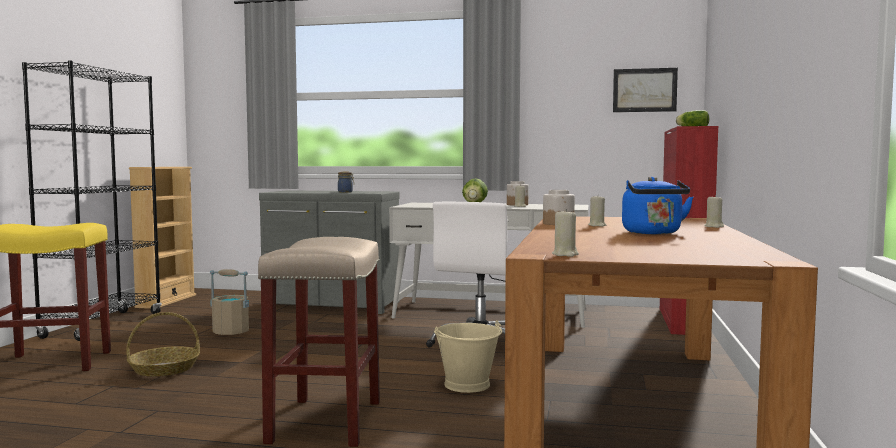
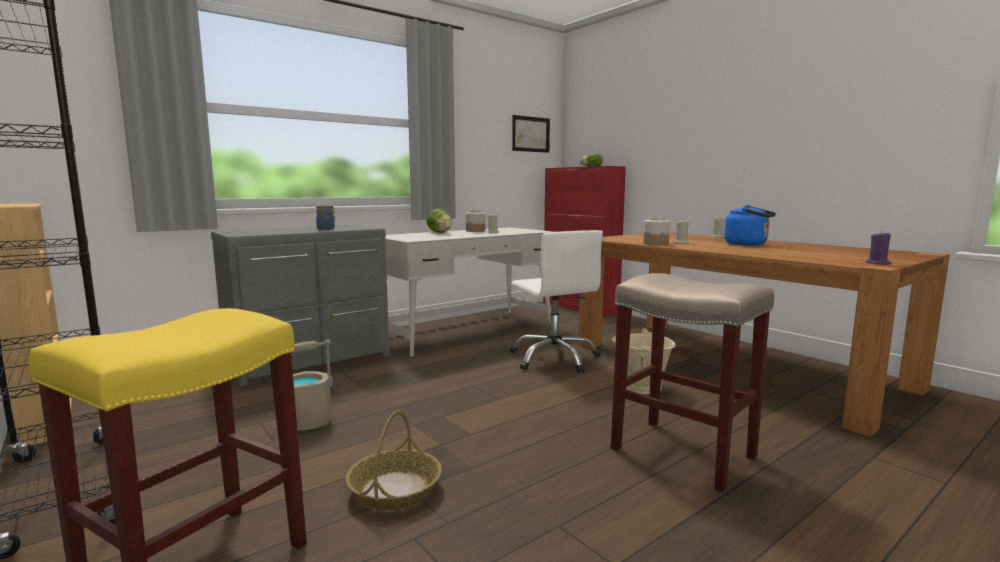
camera: 50 degrees left, 5 degrees up
(565, 254) = (878, 263): beige candle -> purple candle

